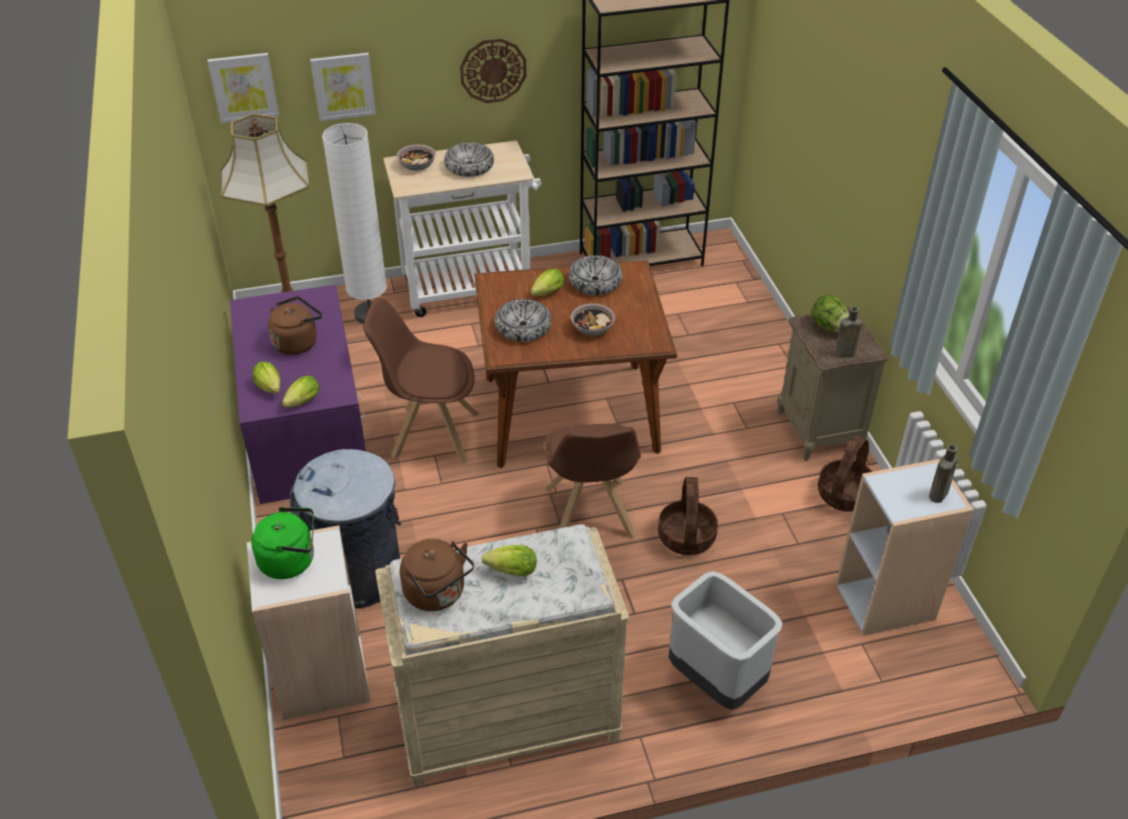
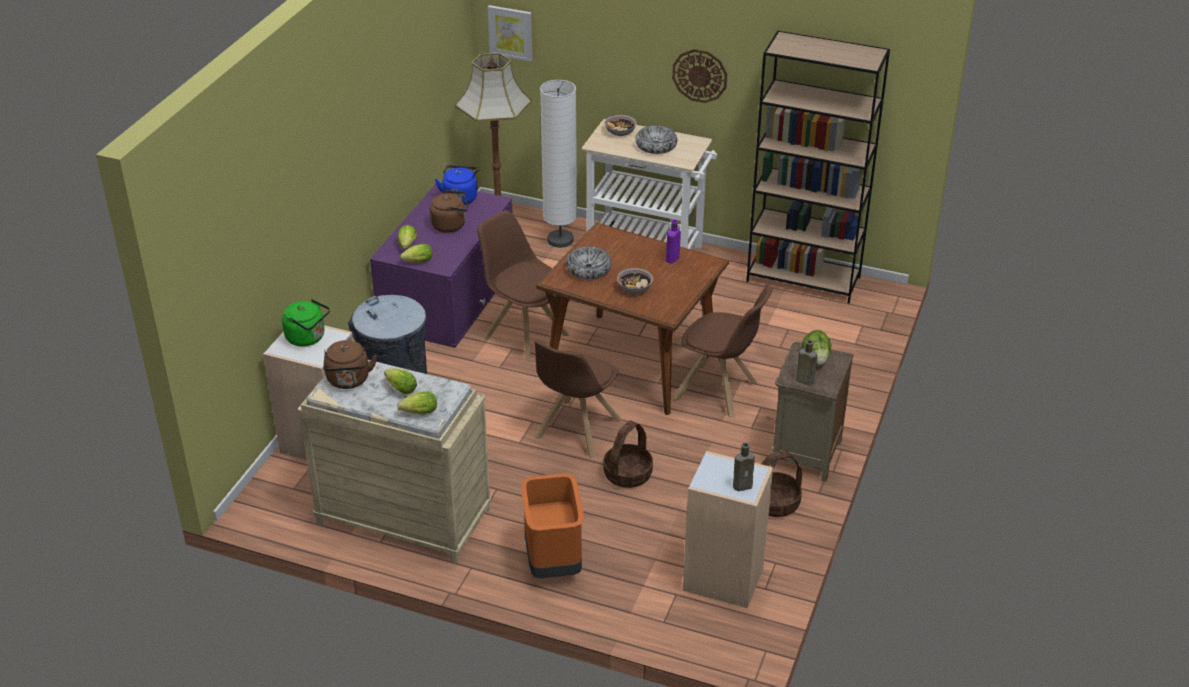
camera: 35 degrees right, 5 degrees down
(276, 306) = (460, 197): none -> blue kettle
(343, 86) = (582, 53): picture -> none
(546, 294) = (629, 254): lettuce -> lettuce (417, 413)
(595, 282) = (672, 259): bowl -> purple bottle
(681, 405) = (719, 392): none -> brown chair
(717, 679) = (554, 564): grey trash can -> orange trash can

